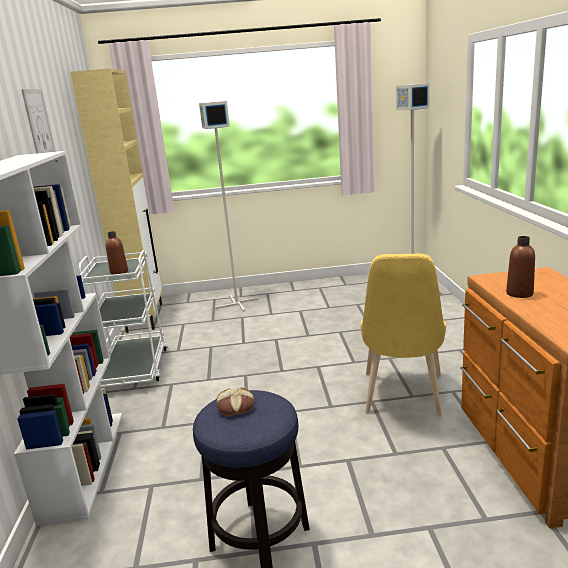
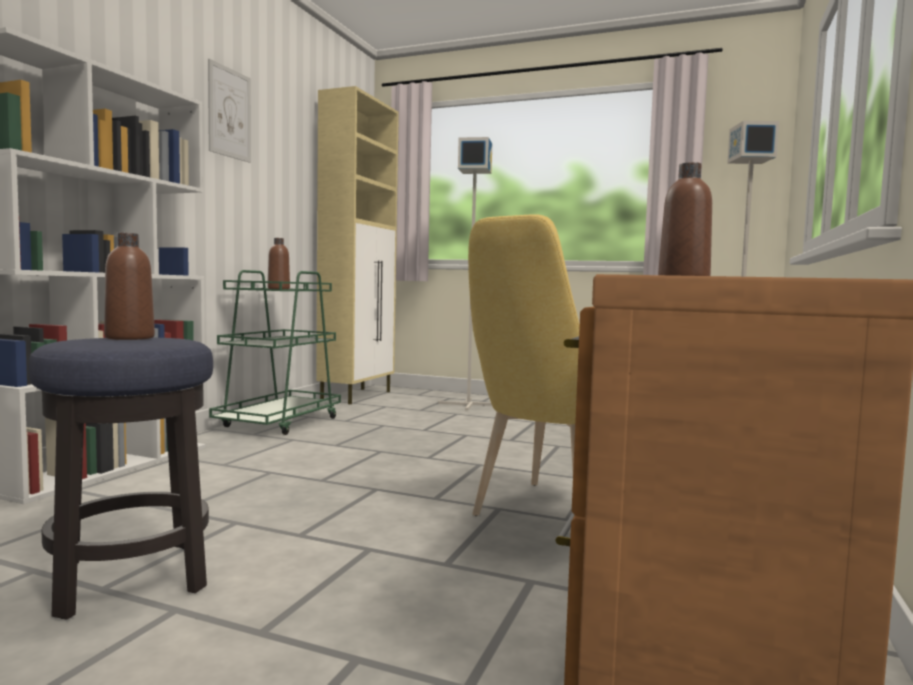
camera: 25 degrees right, 15 degrees down
(134, 369) = (280, 423): white cart -> green cart
(235, 407) = (130, 338): bread -> brown bottle

